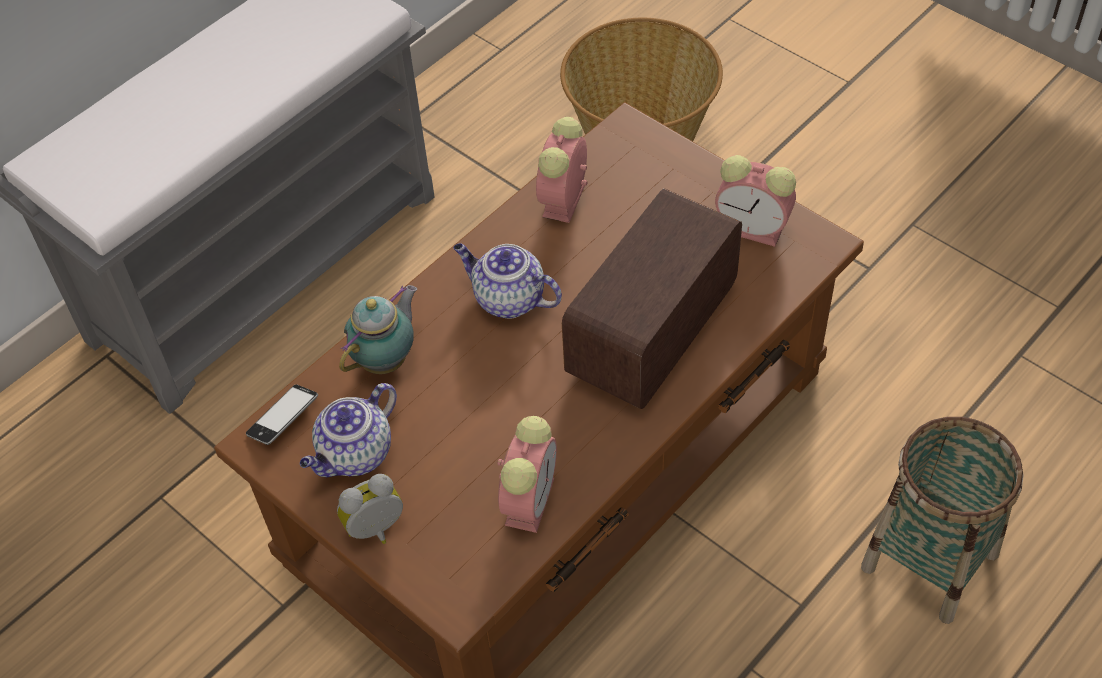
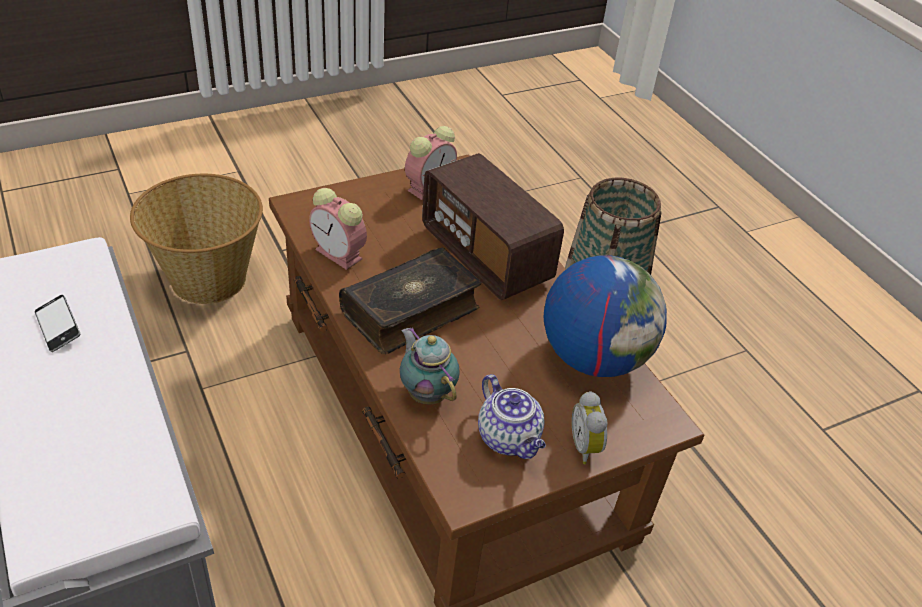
camera: 75 degrees left, 10 degrees down
(283, 418) = (449, 474): phone -> phone (58, 327)
(507, 299) = (411, 311): teapot -> book
(529, 499) = (594, 357): alarm clock -> globe

